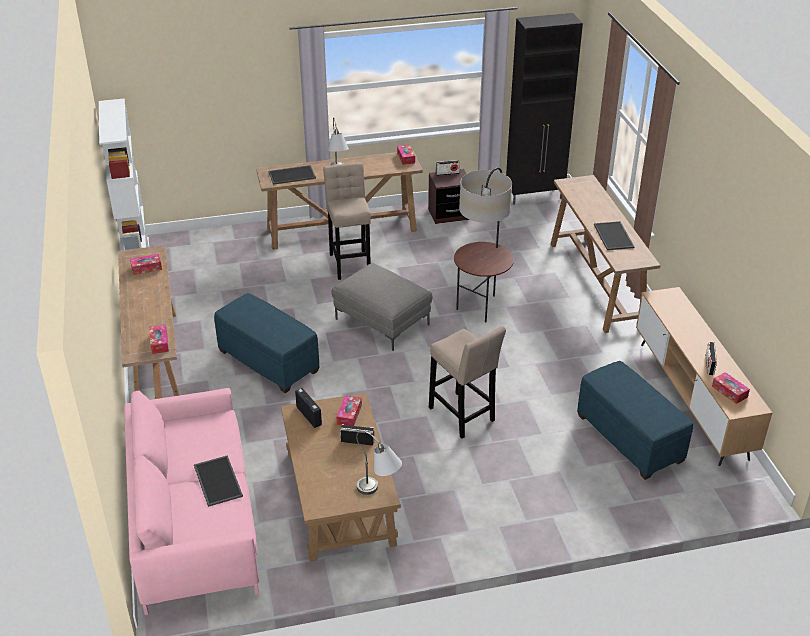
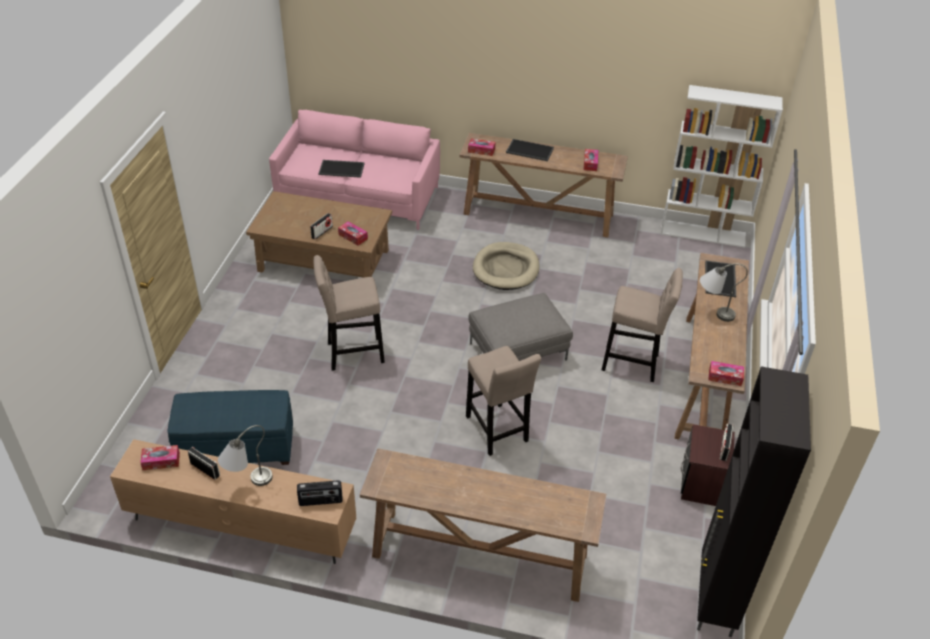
camera: 115 degrees right, 5 degrees up
(268, 361) = (506, 269): blue ottoman -> beige dog bed
(309, 416) = (369, 219): radio -> radio (320, 501)
(379, 492) = (265, 226): grey table lamp -> grey table lamp (247, 483)
(481, 307) = (497, 432): floor lamp -> beige stool
(614, 236) = (442, 484): tray -> tray (529, 150)

